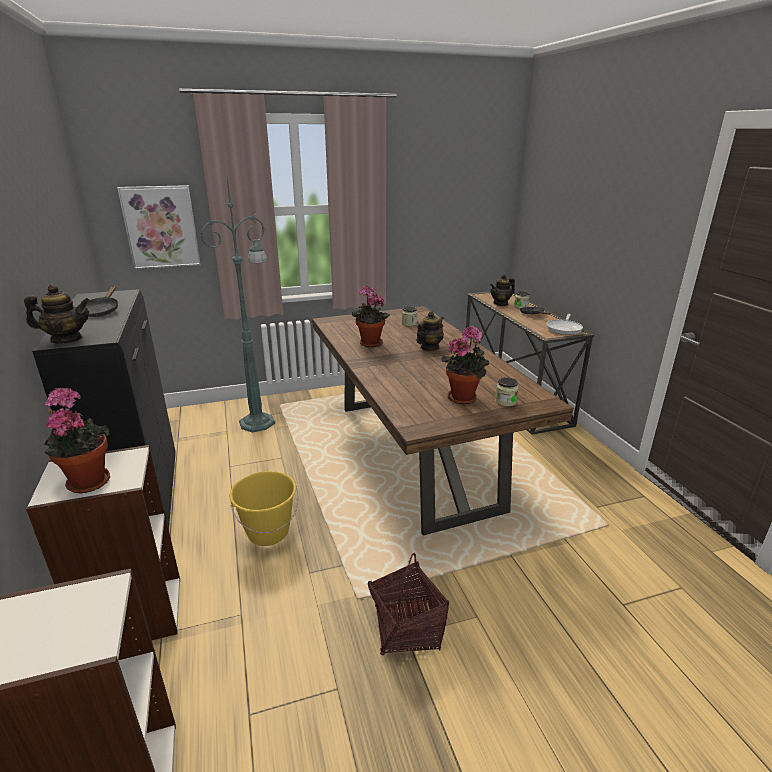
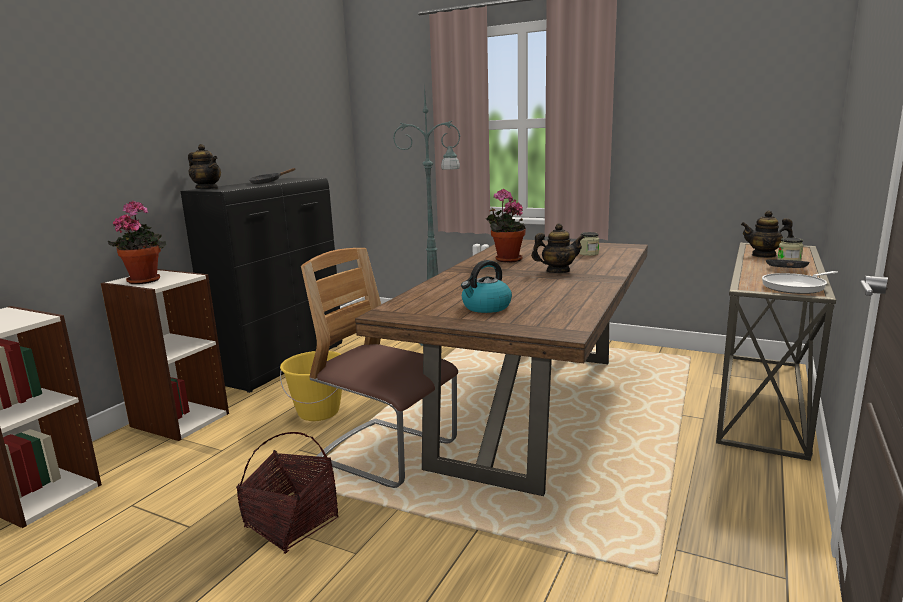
camera: 45 degrees right, 10 degrees down
(161, 227) = (401, 139): picture -> none
(380, 537) = (387, 453): none -> chair
(464, 397) = (486, 307): potted plant -> kettle
(505, 401) = (519, 320): jar -> none

